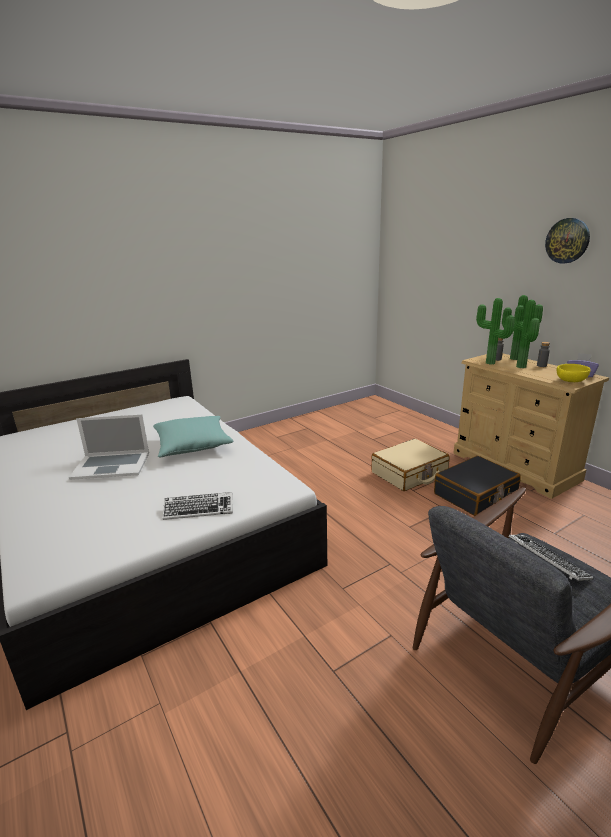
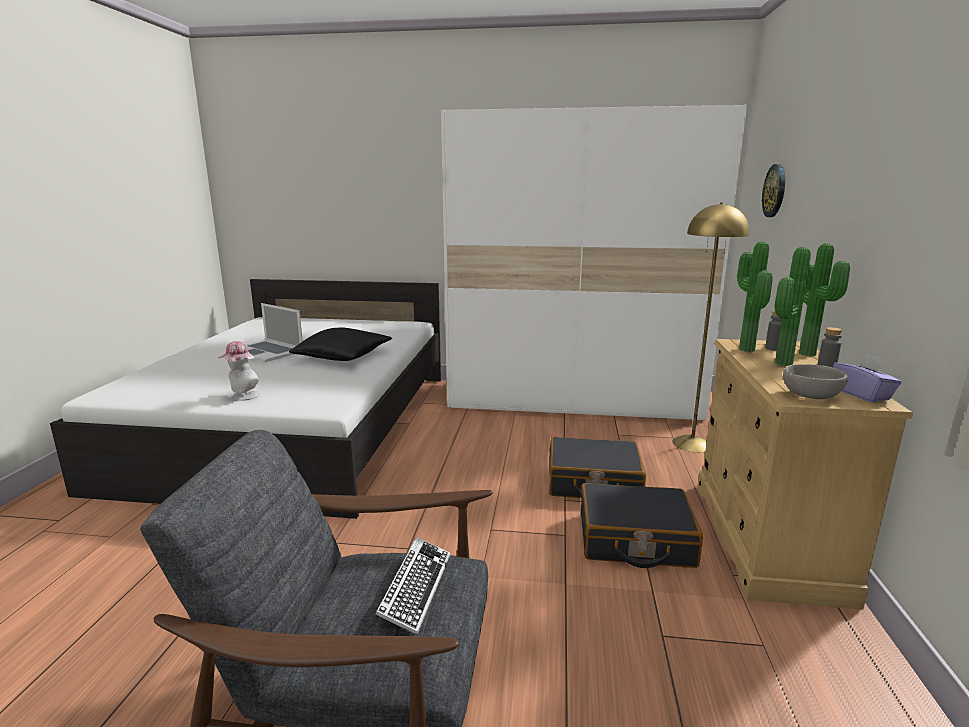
camera: 40 degrees right, 5 degrees down
(193, 445) = (343, 356): turquoise pillow -> black pillow
(199, 509) = (243, 397): keyboard -> hat
(313, 426) = (573, 400): none -> white wardrobe
(409, 473) = (593, 483): beige suitcase -> black suitcase
(414, 430) = (692, 443): none -> yellow floor lamp
(567, 240) = (899, 145): wall clock -> wall clock (775, 191)
(571, 381) = (812, 396): yellow bowl -> grey bowl

